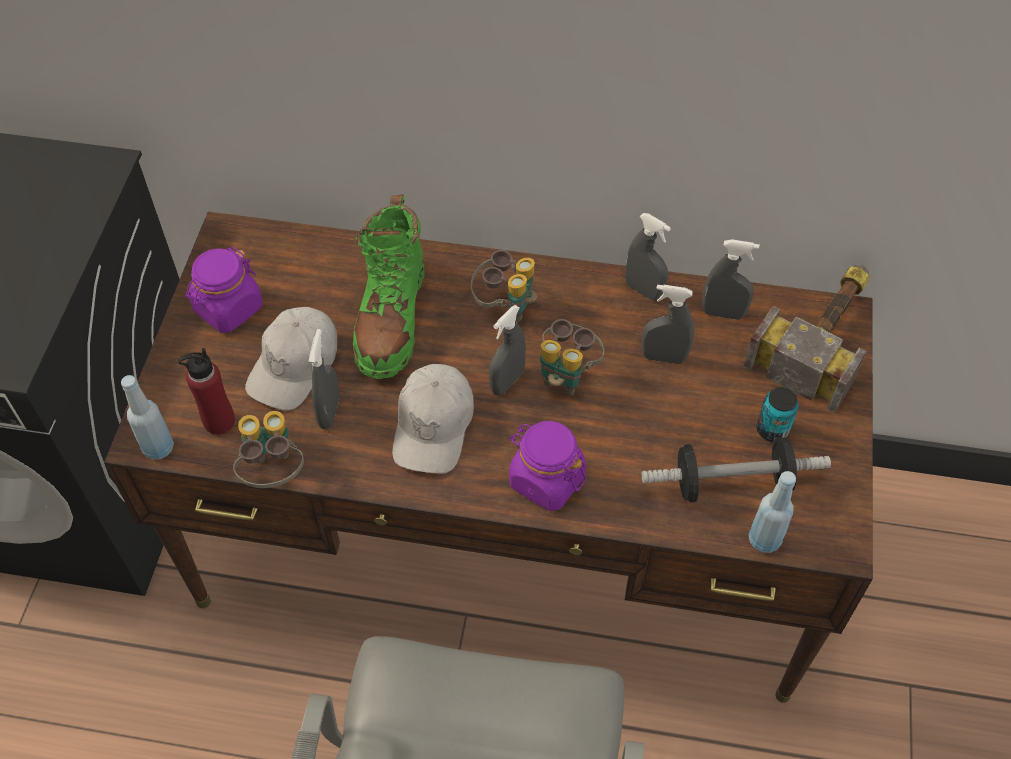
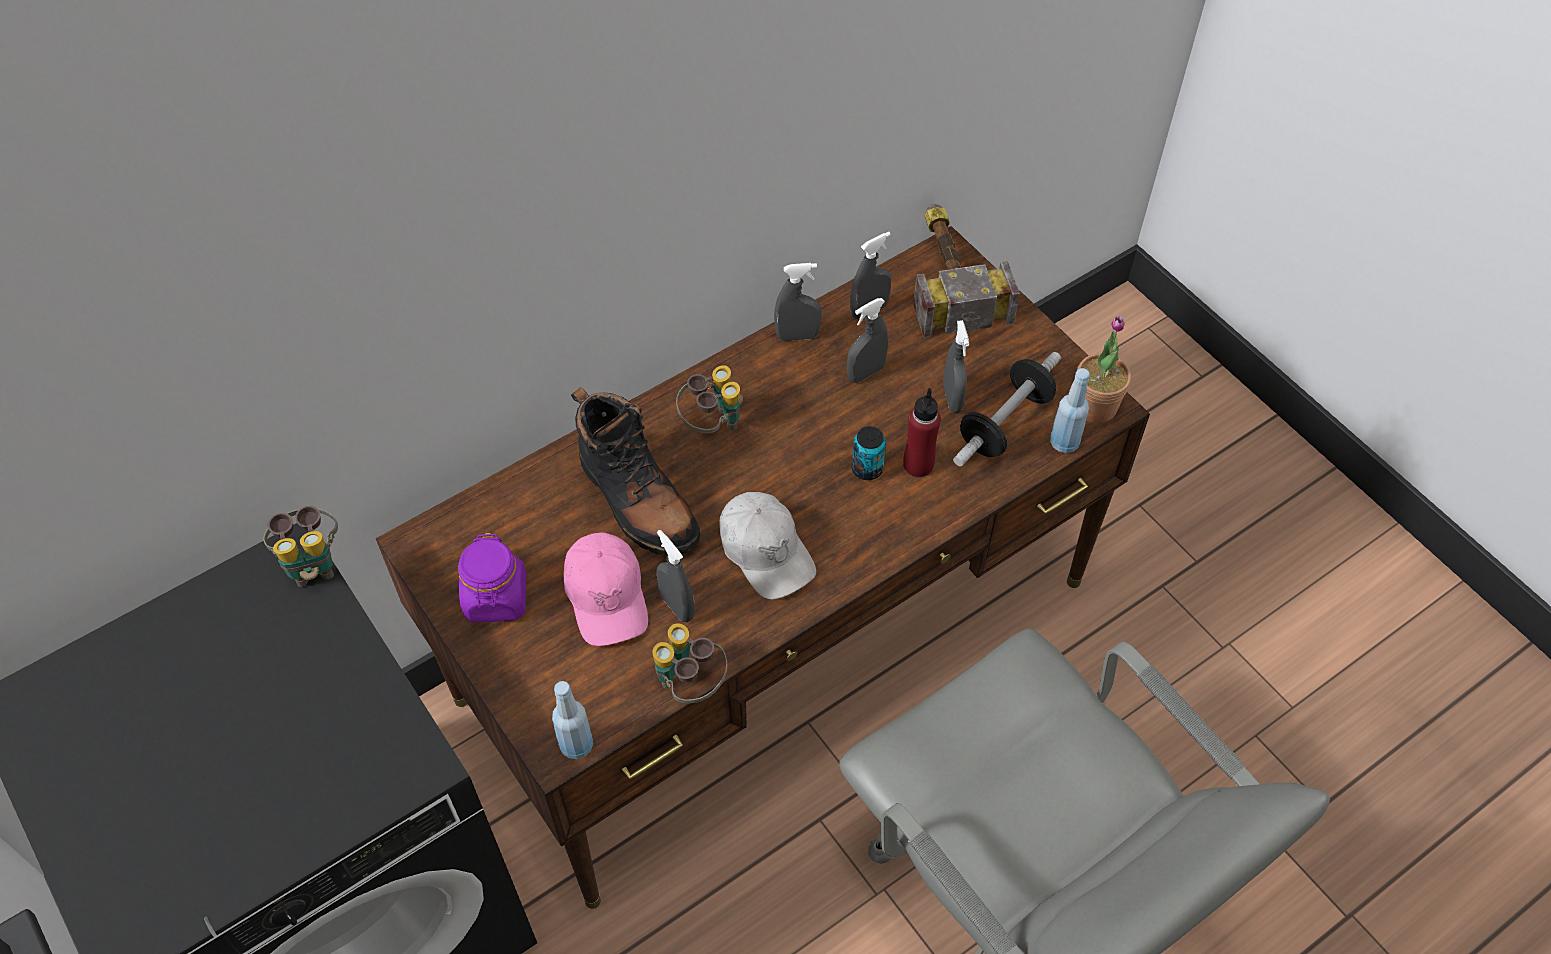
camera: 45 degrees left, 0 degrees up
(219, 421) = (599, 685): red bottle -> red bottle (918, 465)
(295, 365) = (607, 595): white cap -> pink cap
(391, 317) = (637, 500): green boot -> black boot
(507, 382) = (779, 477): grey spray bottle -> grey spray bottle (952, 398)
(546, 480) = (887, 522): purple jar -> none
(566, 374) = (814, 438): binoculars -> binoculars (312, 563)
(772, 429) = (989, 366): can -> can (867, 469)
(827, 533) = (1095, 406): none -> potted plant

